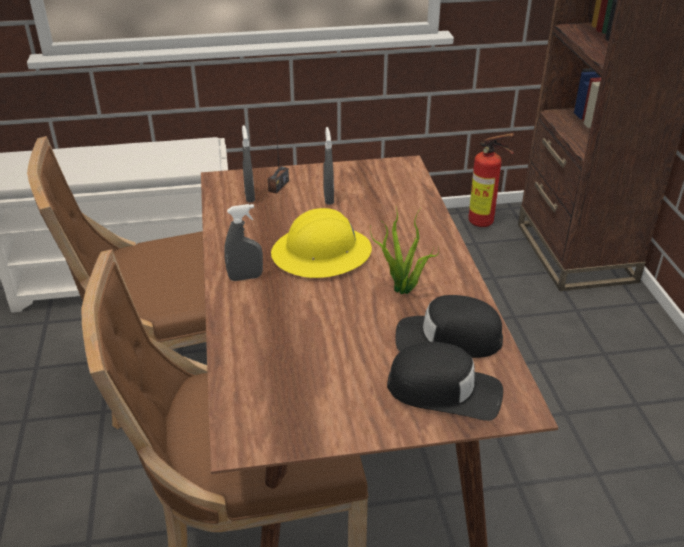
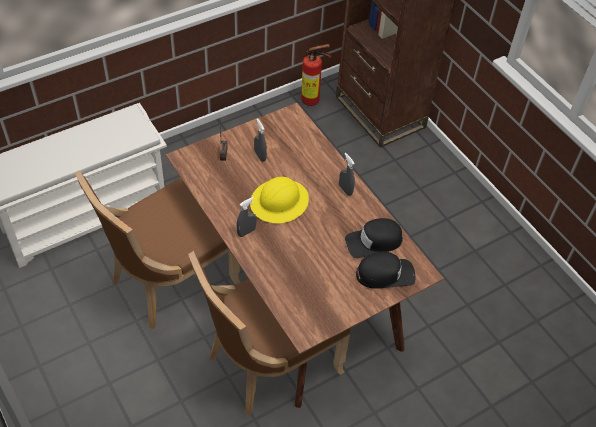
camera: 25 degrees left, 15 degrees up
(249, 196) = (210, 167): grey spray bottle -> grey spray bottle (345, 190)
(403, 291) = (337, 216): potted plant -> none

